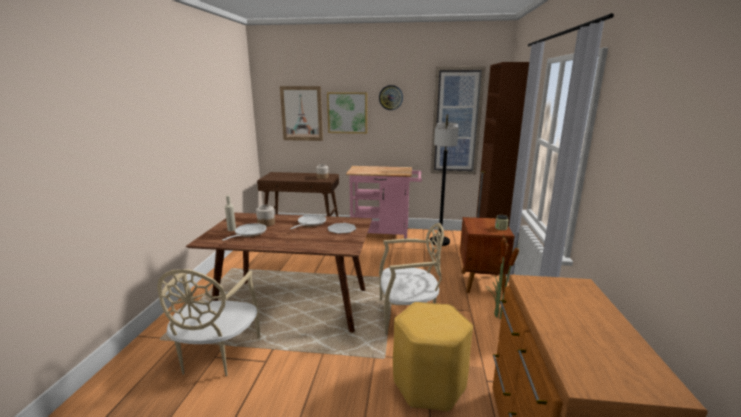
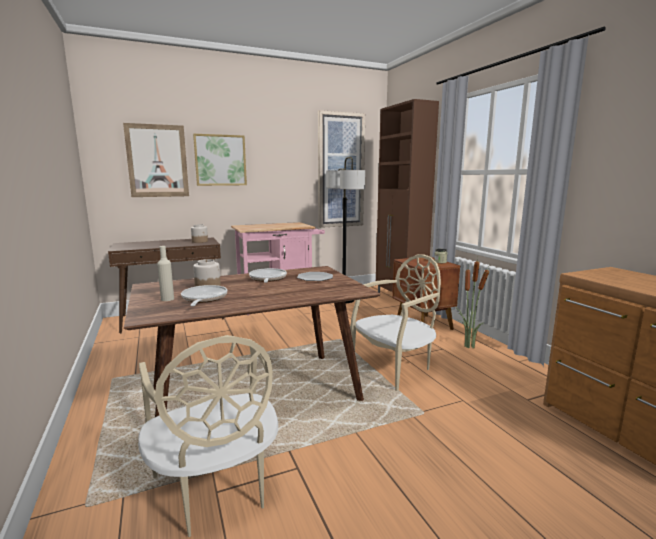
camera: 30 degrees left, 5 degrees down
(391, 97) = (271, 143): wall clock -> none
(429, 384) = (491, 420): yellow stool -> none

